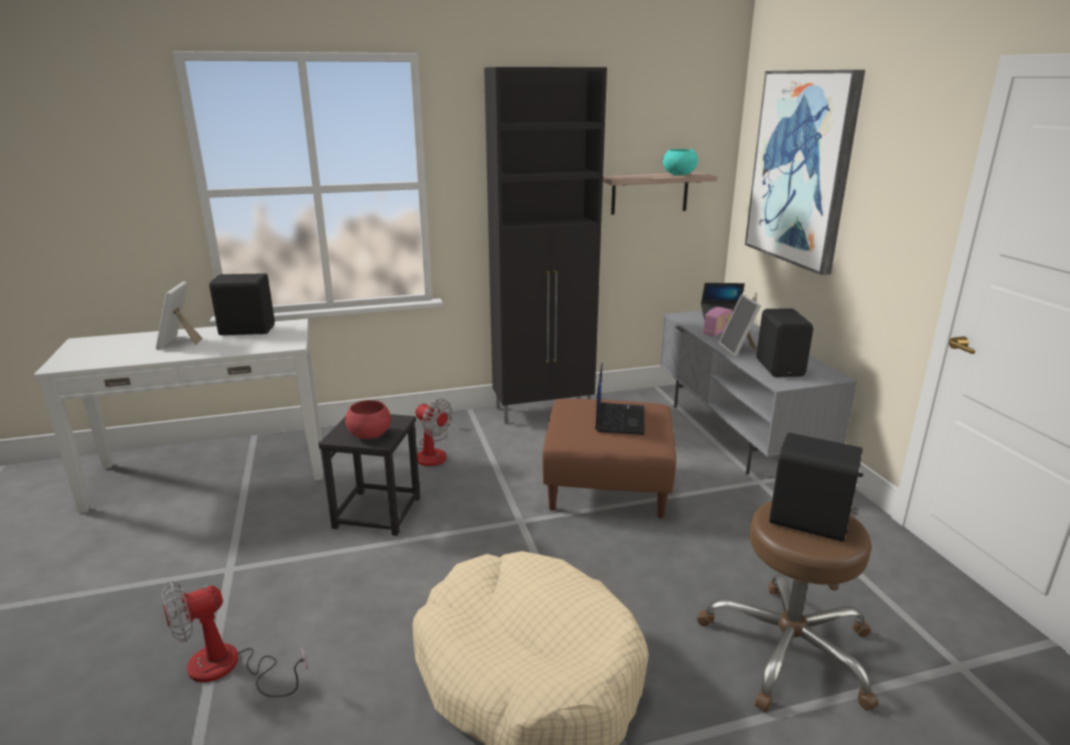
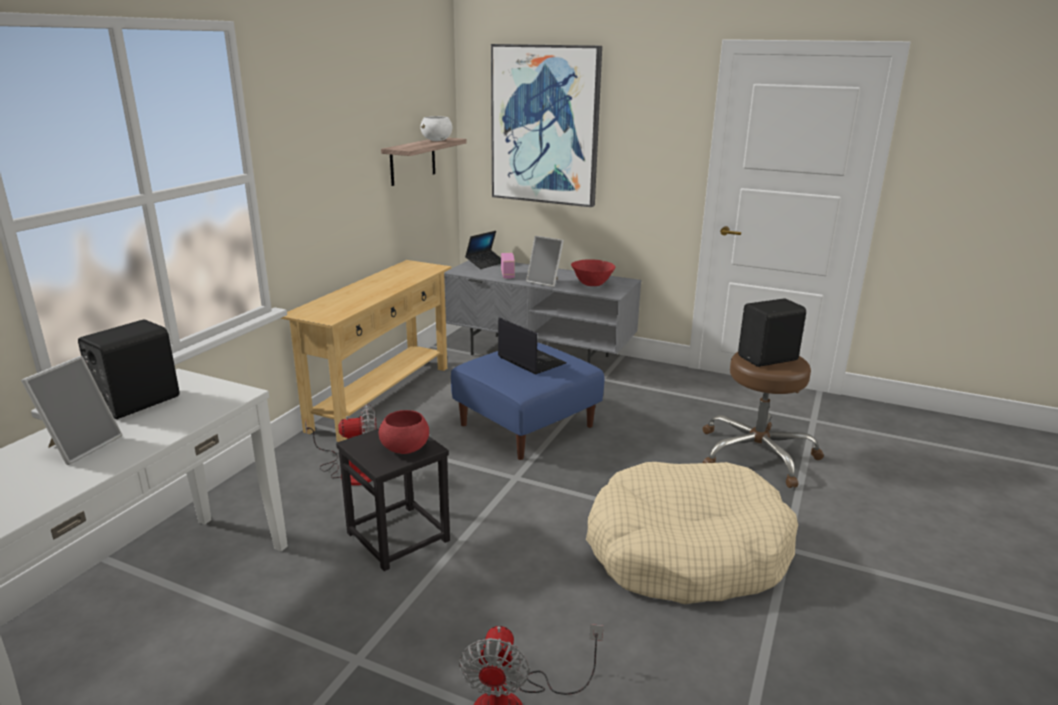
camera: 50 degrees left, 0 degrees up
(180, 342) = (81, 446): picture frame -> picture frame turned 105 degrees counterclockwise
(544, 410) = (381, 397): black cabinet -> beige console table
(608, 486) = (526, 425): brown ottoman -> blue ottoman
(679, 174) = (437, 140): turquoise bowl -> white bowl
(780, 367) = (592, 285): black speaker -> red bowl

